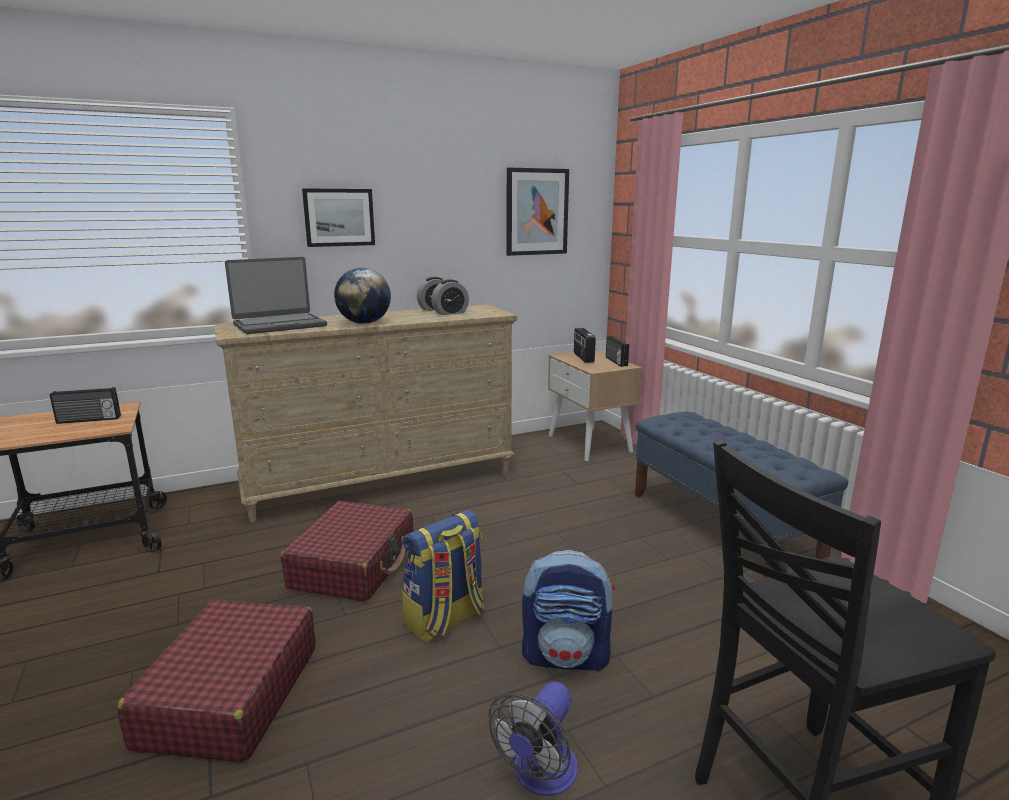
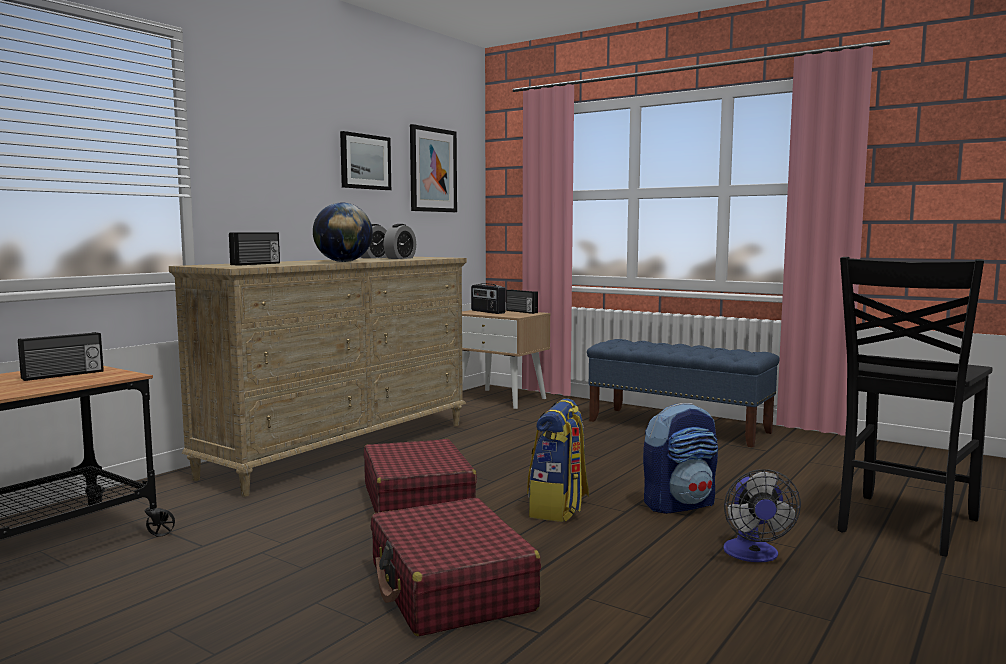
camera: 30 degrees left, 10 degrees down
(279, 325) = (256, 264): laptop -> radio
(339, 217) = (273, 158): picture -> picture (365, 162)

